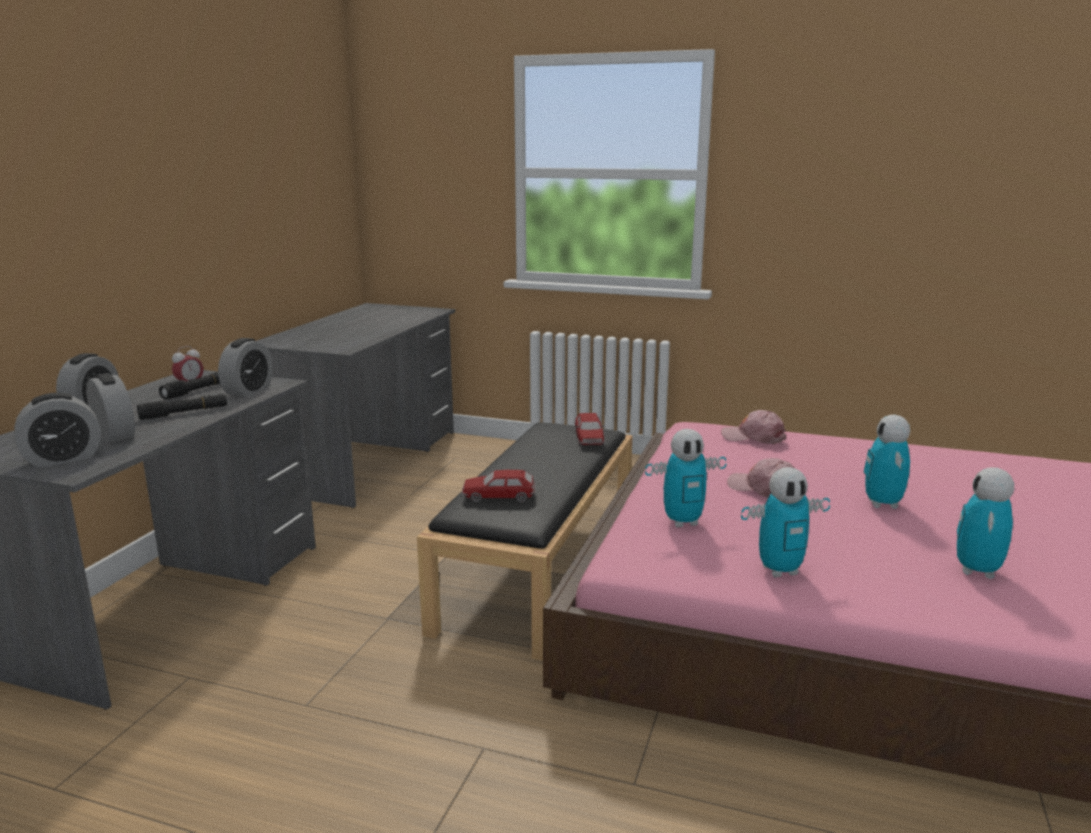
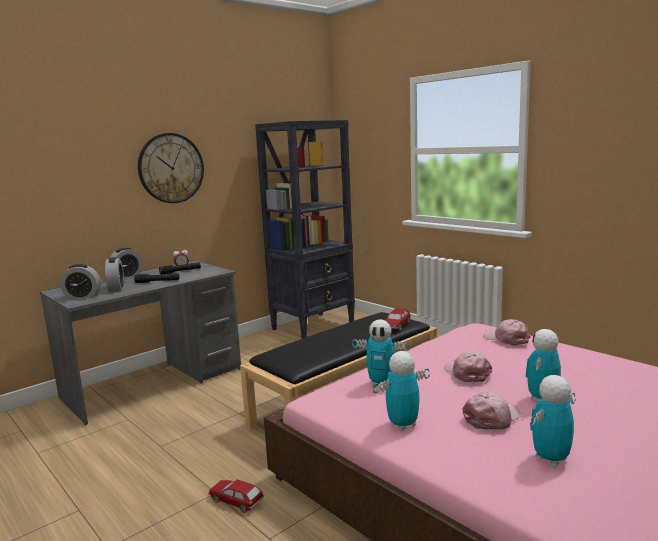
camera: 30 degrees right, 5 degrees down
(136, 193) = (171, 168): none -> wall clock
(248, 391) = (201, 274): alarm clock -> none
(367, 461) = (314, 326): grey desk -> black bookcase
(498, 496) = (299, 350): toy car -> toy car (236, 500)
(780, 570) = (402, 425): toy robot -> toy robot turned 135 degrees clockwise
(862, 538) = (492, 418): none -> pink cap

